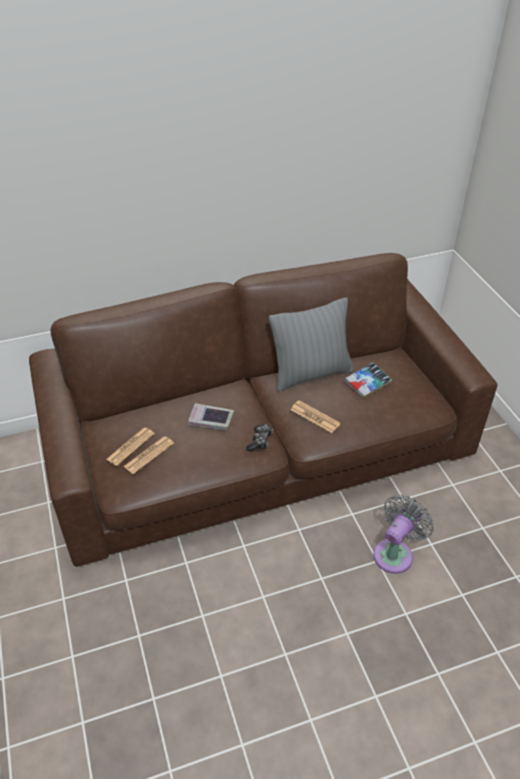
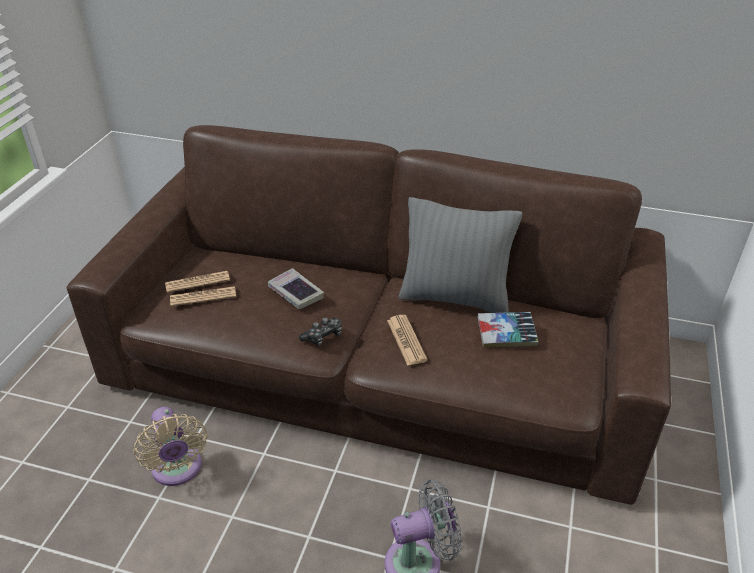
camera: 35 degrees right, 5 degrees down
(196, 590) = (177, 470): none -> beige fan

